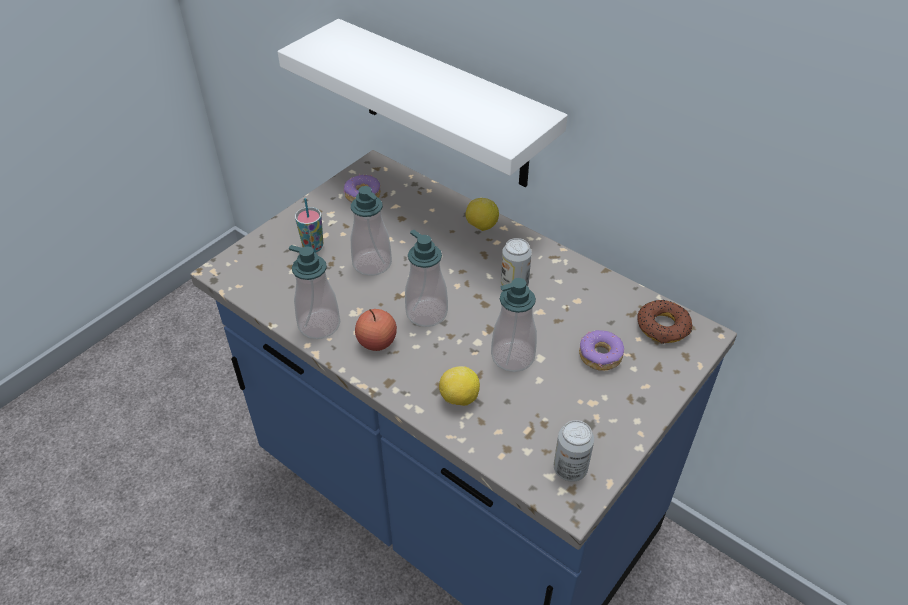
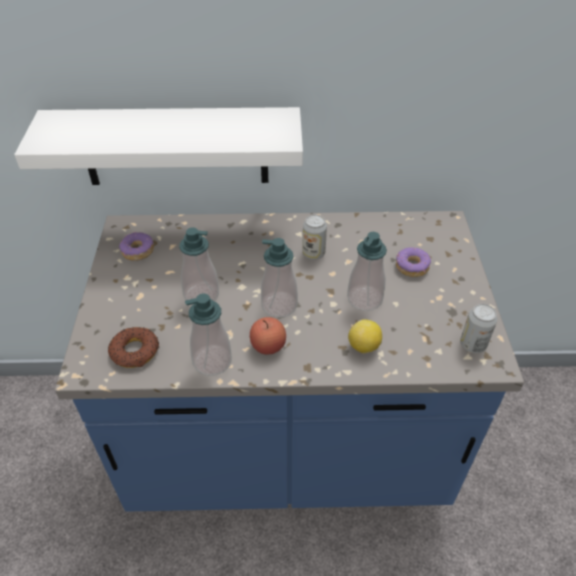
camera: 40 degrees left, 0 degrees up
(313, 247) = (141, 309): cup -> none
(481, 226) = (249, 228): lemon -> none
(663, 326) = (424, 229): donut -> donut (135, 351)

